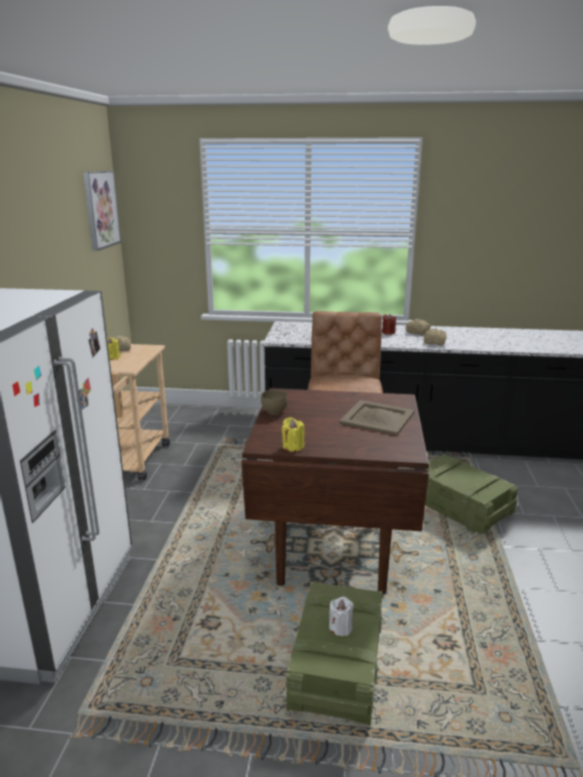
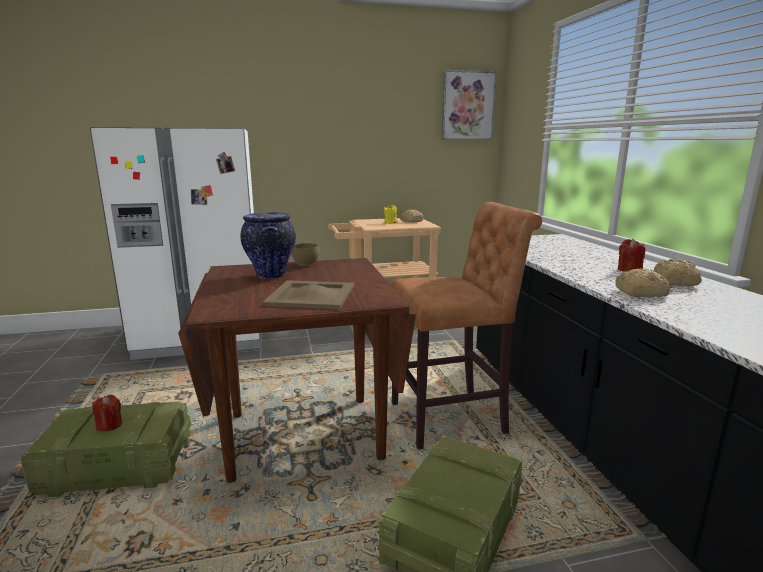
camera: 70 degrees right, 5 degrees down
(293, 447) = (224, 275): yellow candle -> none
(306, 427) = (270, 275): none -> vase
(340, 627) = (109, 425): white candle -> red candle

